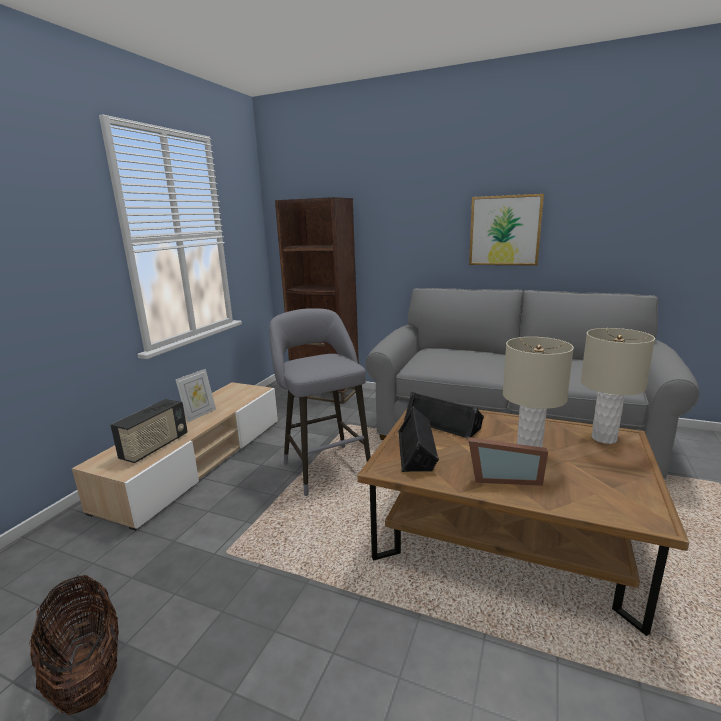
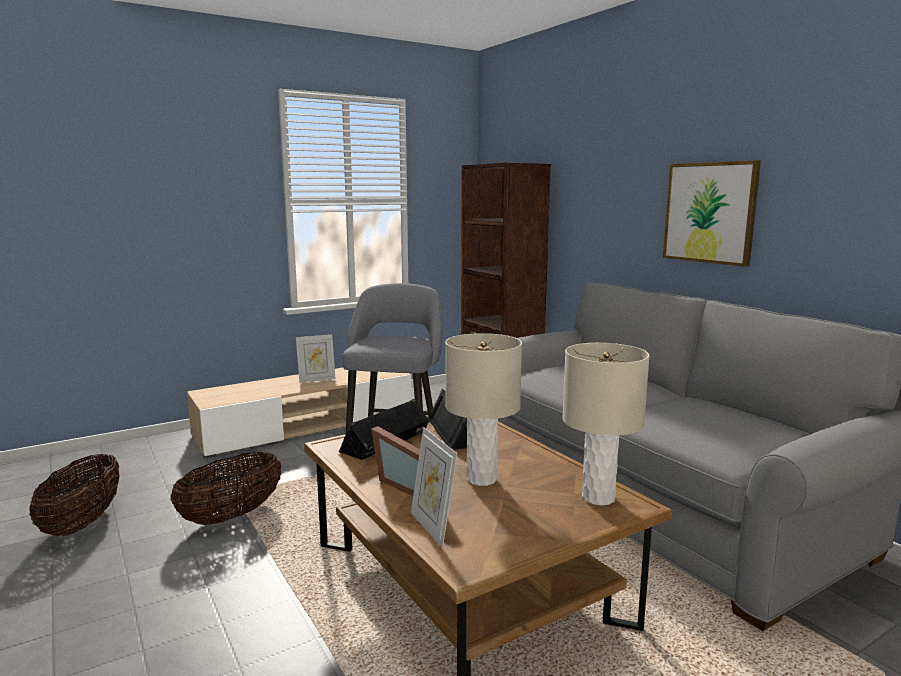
camera: 35 degrees right, 5 degrees down
(155, 447) = (251, 393): radio -> none
(254, 573) = (232, 516): none -> basket
(580, 502) = (432, 527): none -> picture frame

